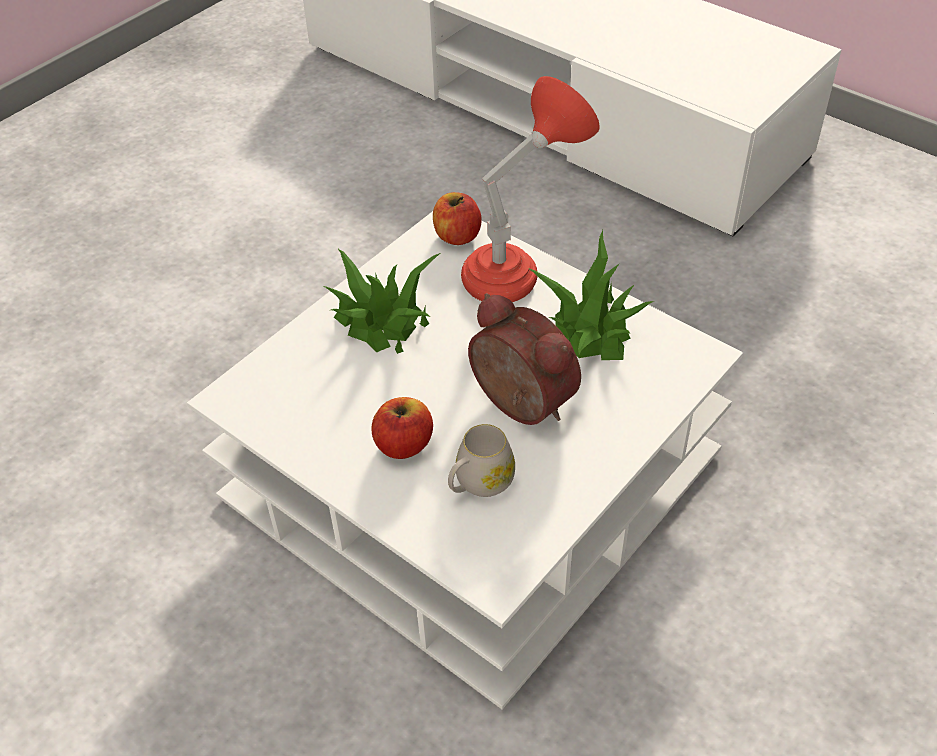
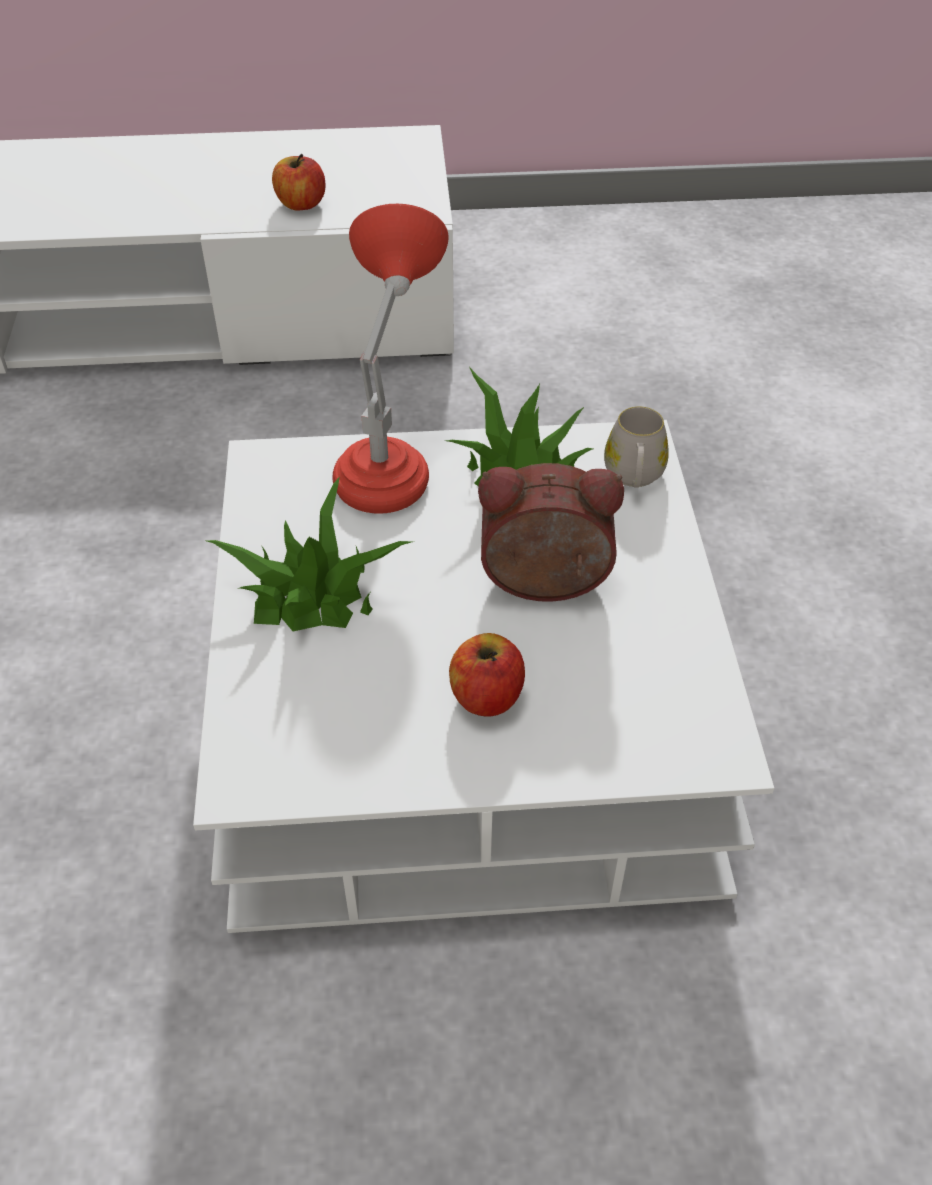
camera: 45 degrees left, 0 degrees up
(457, 236) = (286, 466): apple -> apple (301, 204)
(479, 483) = (600, 680): white mug -> white mug (634, 477)

